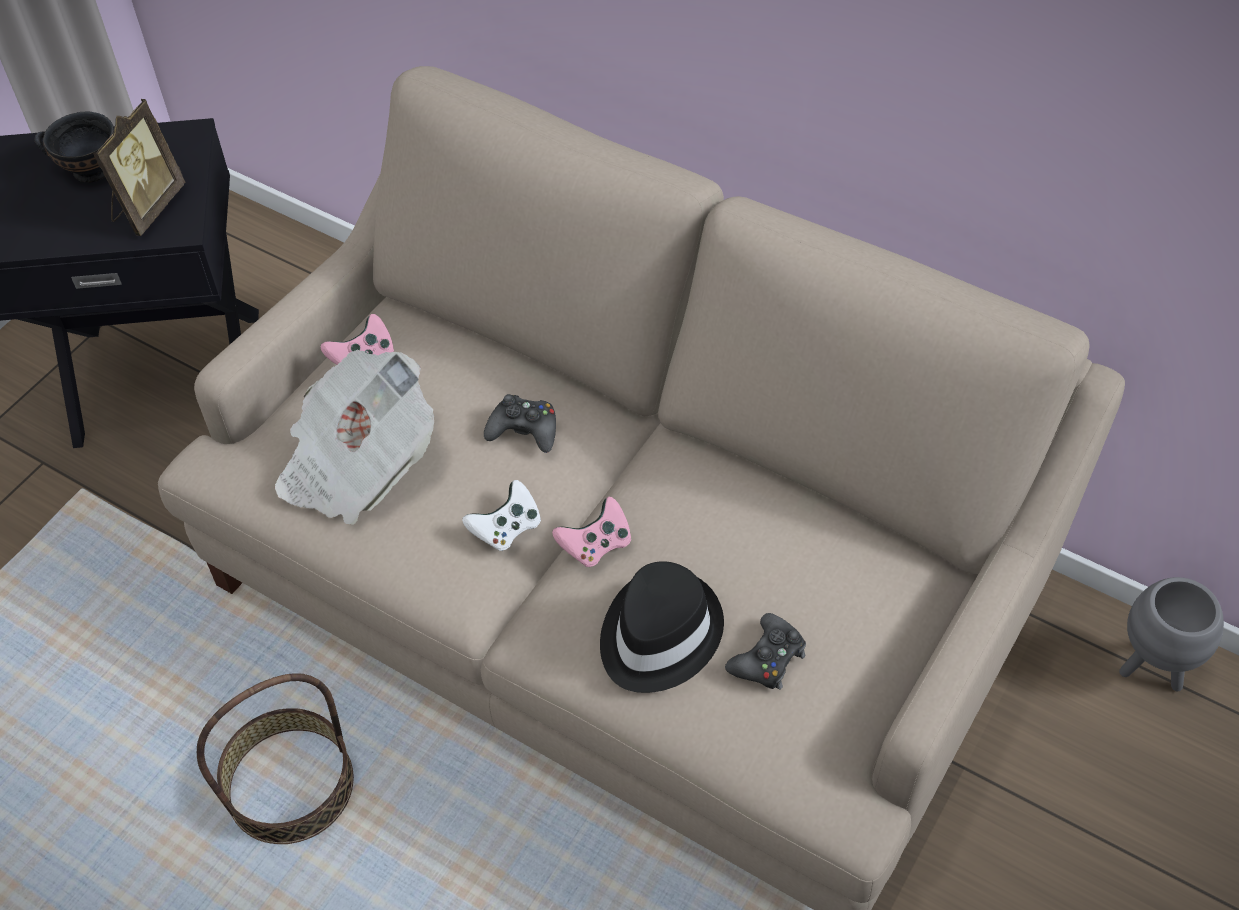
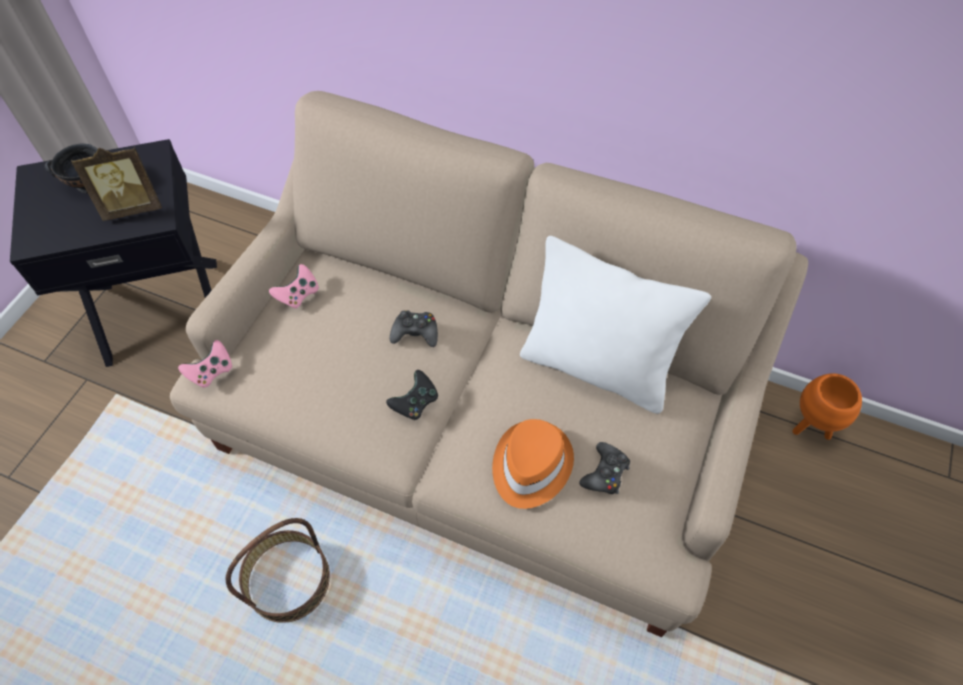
camera: 10 degrees left, 5 degrees up
(147, 207) = (133, 207): picture frame -> picture frame turned 60 degrees clockwise
(357, 464) = (307, 370): newspaper -> none
(506, 529) = (415, 403): white game controller -> black game controller
(595, 545) = (477, 407): pink game controller -> pink game controller (211, 372)
(657, 634) = (530, 465): black hat -> orange hat
(786, 510) = (596, 367): none -> white pillow
(1152, 668) = (811, 426): grey planter -> orange planter

